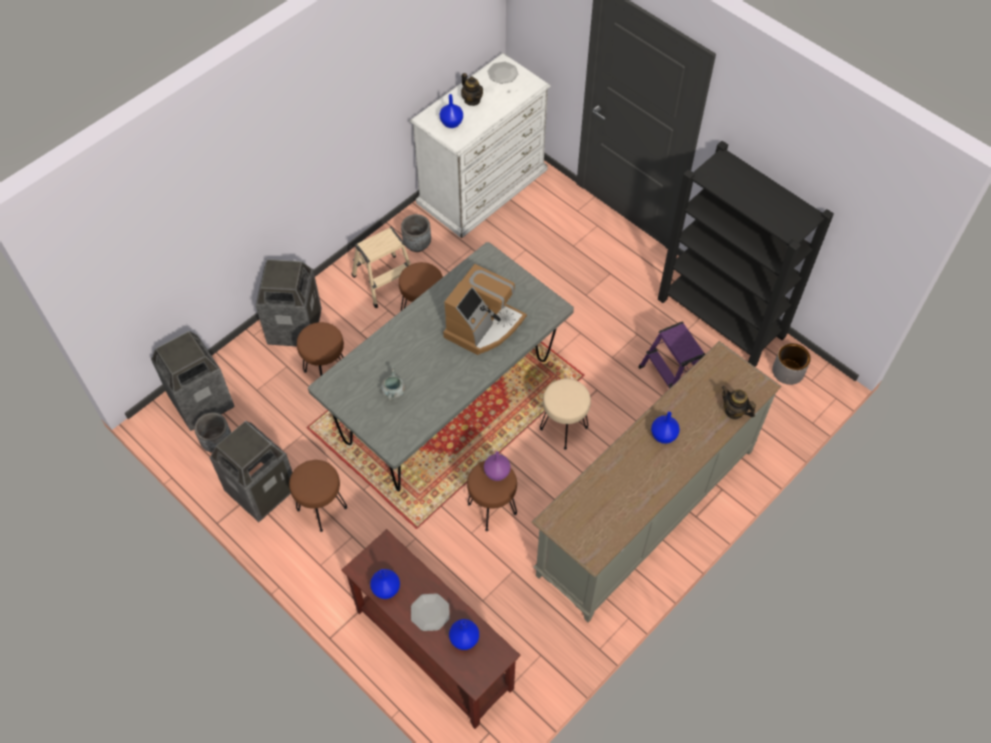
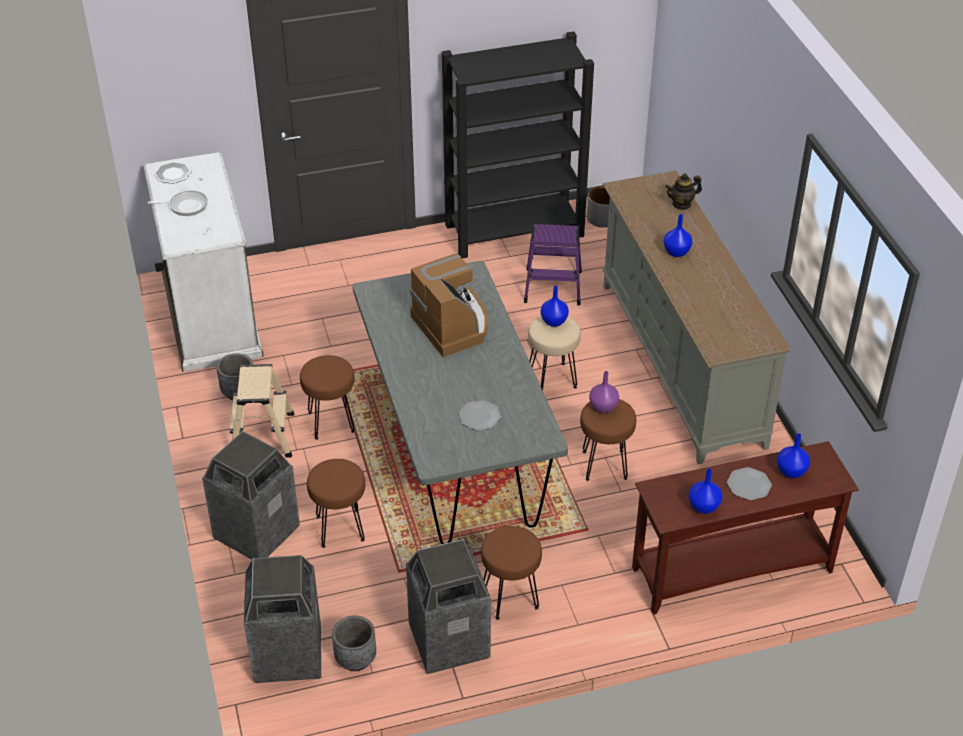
camera: 60 degrees left, 15 degrees down
(394, 392) = (479, 416): grey cooking pot -> plate
(452, 123) = (201, 230): blue vase -> blue vase (554, 321)
(472, 100) = (185, 206): teapot -> frying pan

